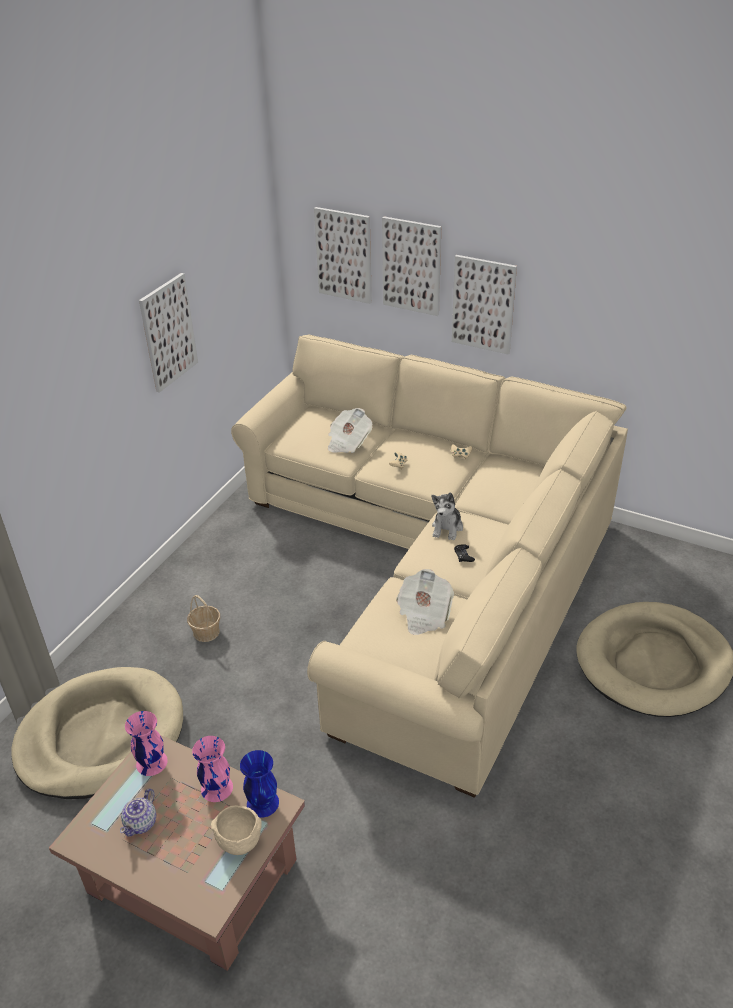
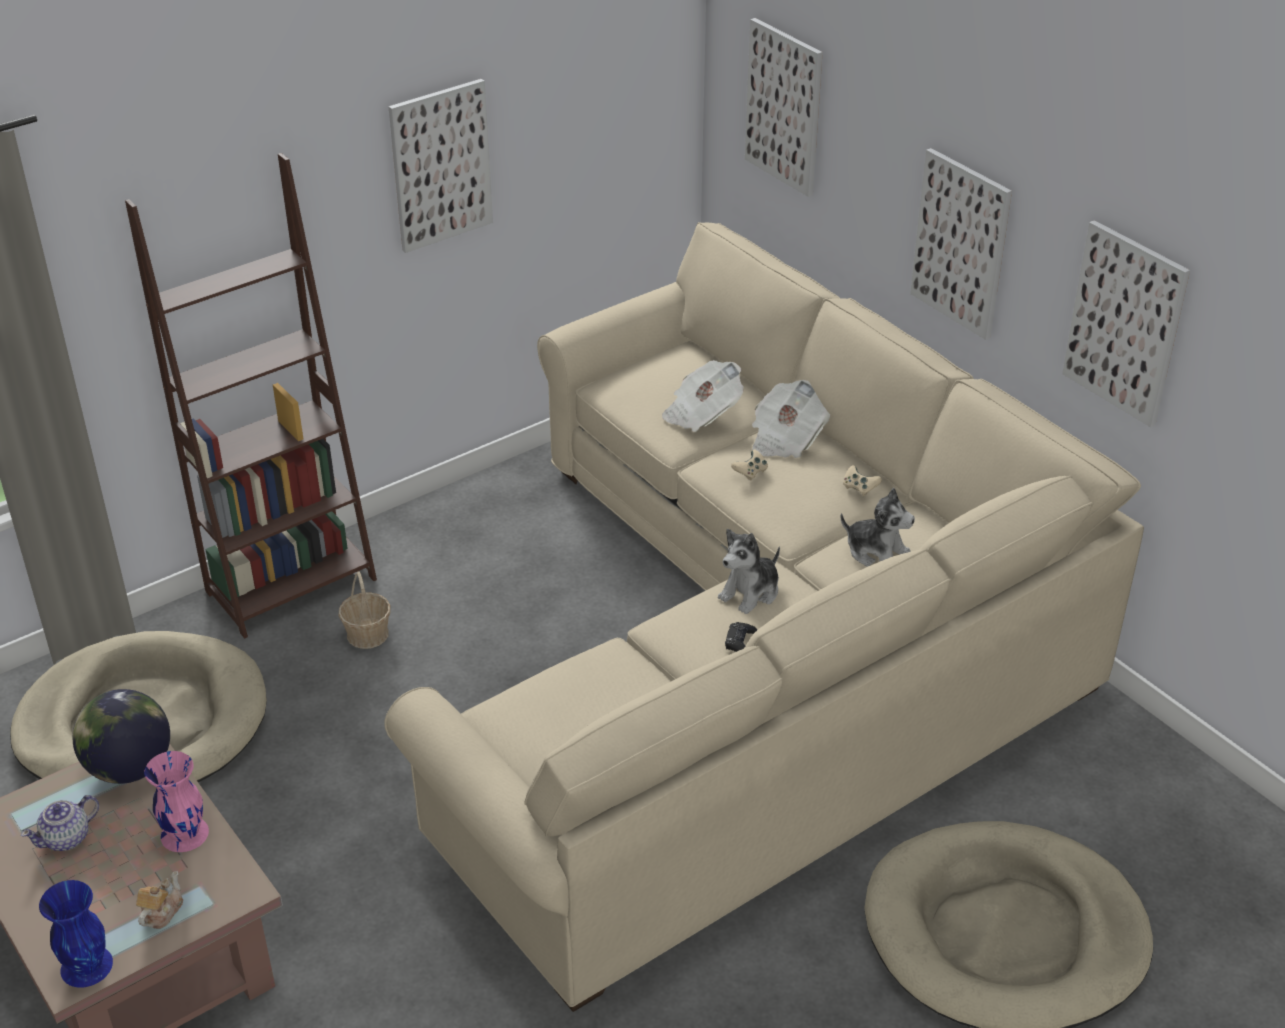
camera: 25 degrees right, 0 degrees up
(138, 620) = (290, 585): none -> brown bookcase
(151, 762) = (129, 768): pink vase -> globe
(238, 842) = (161, 912): beige bowl -> teapot
(262, 802) = (225, 876): blue vase -> blue vase (86, 965)
(411, 266) = (870, 150): picture -> picture (1125, 323)
(424, 614) = (612, 706): newspaper -> newspaper (786, 438)
(494, 486) = (876, 552): none -> plush toy

